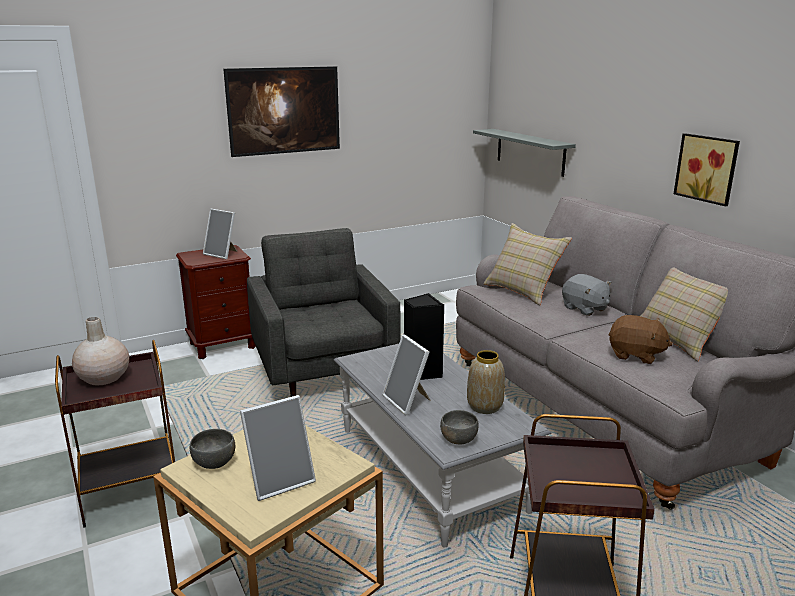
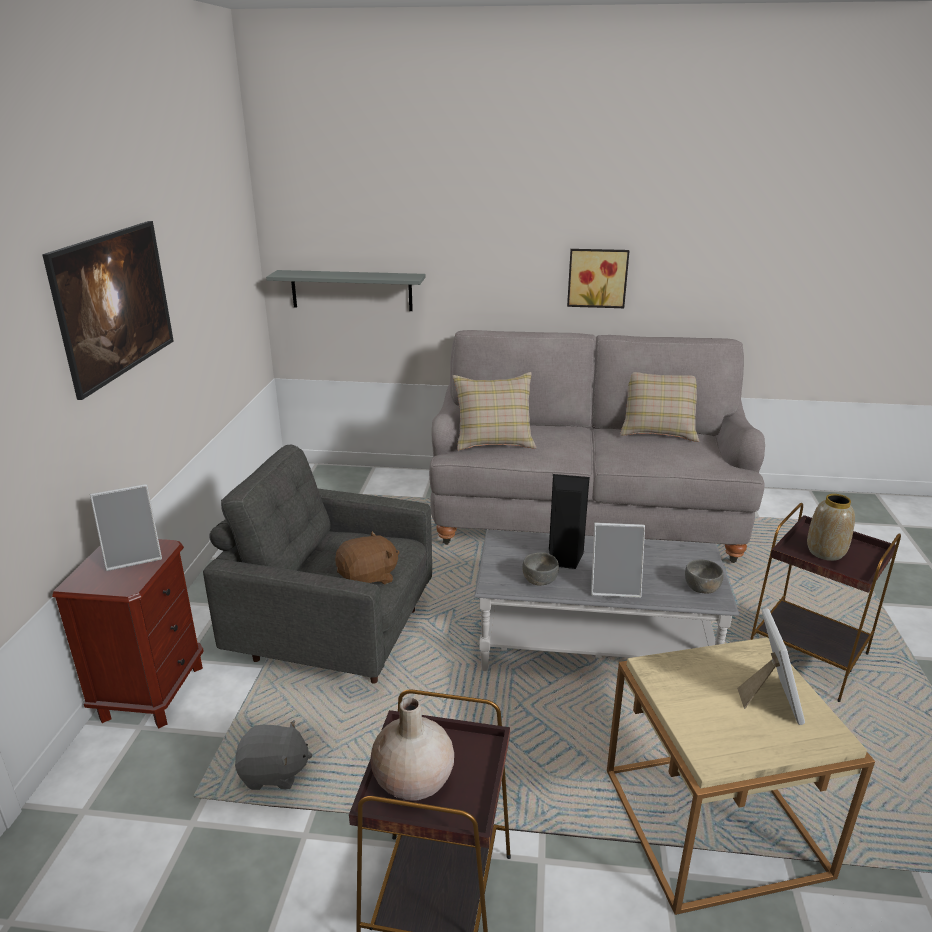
camera: 55 degrees left, 5 degrees up
(215, 462) = (711, 734): grey bowl -> grey bowl (540, 580)
(485, 406) = (656, 553): vase -> vase (825, 552)
(584, 309) = (561, 436): grey plush toy -> grey plush toy (274, 773)
(635, 355) = (671, 455): brown plush toy -> brown plush toy (368, 578)

